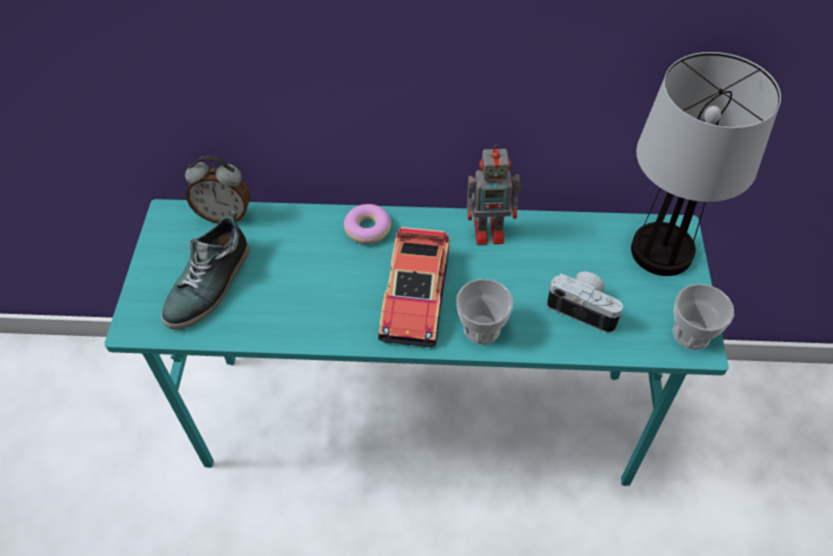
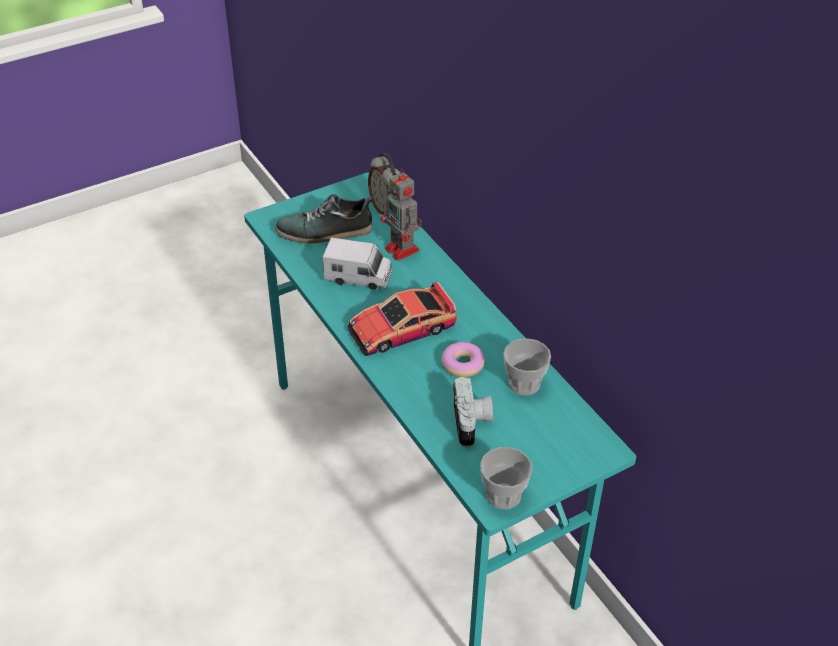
camera: 55 degrees right, 10 degrees down
(308, 292) = (358, 277): none -> toy truck
(368, 228) = (439, 278): donut -> donut (463, 364)
(482, 328) = (403, 374): cup -> cup (524, 384)
(491, 231) = (498, 341): toy robot -> toy robot (403, 250)
(660, 250) = (573, 446): table lamp -> none

